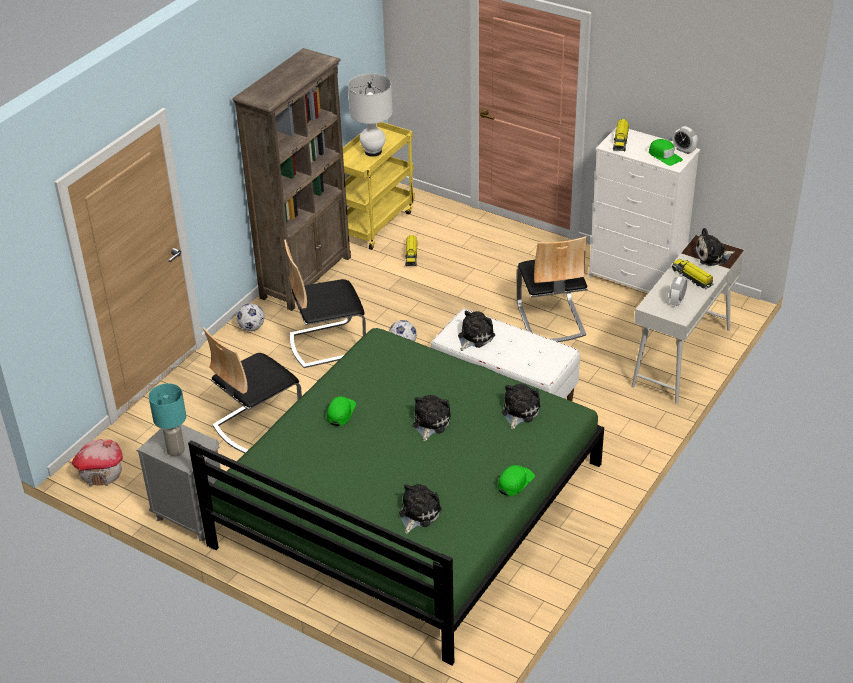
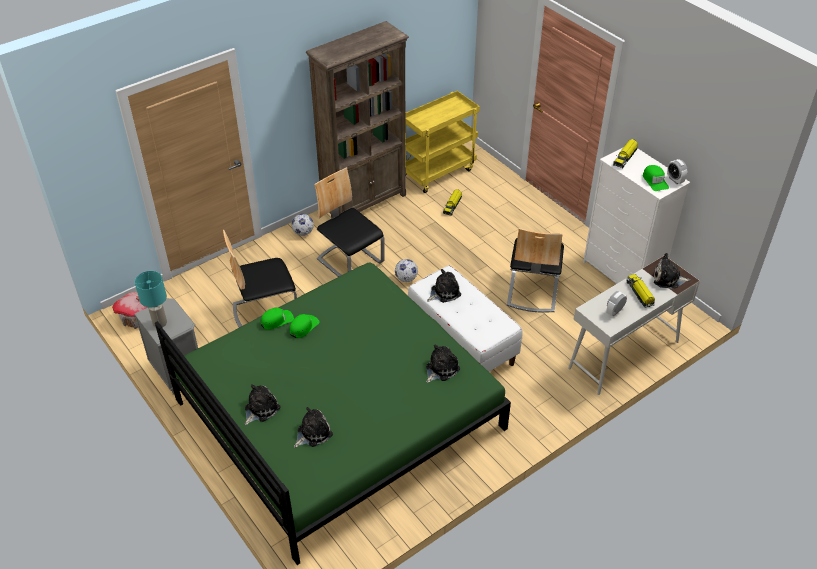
camera: 20 degrees right, 5 degrees up
(327, 343) = (350, 261): chair -> chair turned 45 degrees clockwise
(373, 152) = (441, 116): white table lamp -> none
(430, 423) = (366, 357): plush toy -> plush toy (260, 409)
(515, 482) = (403, 430): green cap -> green cap (277, 320)

